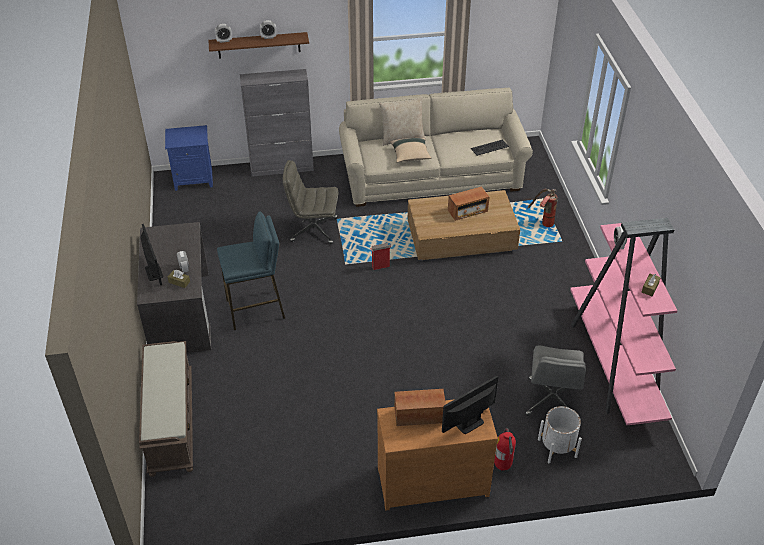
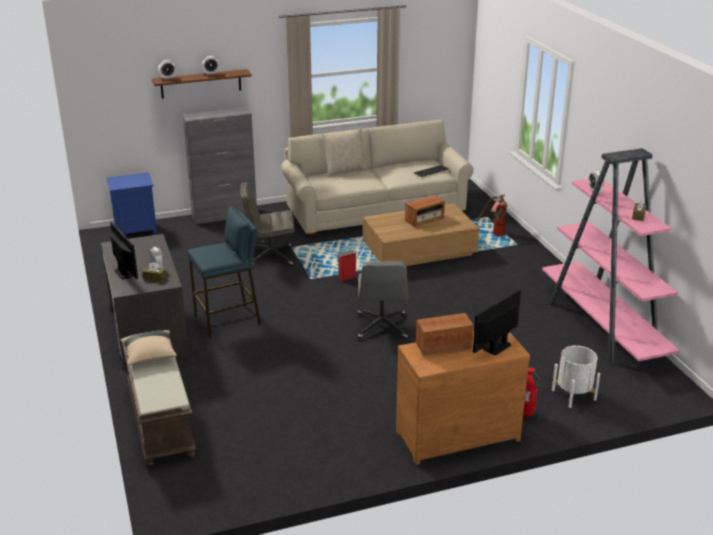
camera: 10 degrees left, 15 degrees down
(410, 156) = (357, 182): beige pillow -> beige pillow (149, 356)
(552, 400) = (554, 359): grey office chair -> grey office chair (382, 327)

